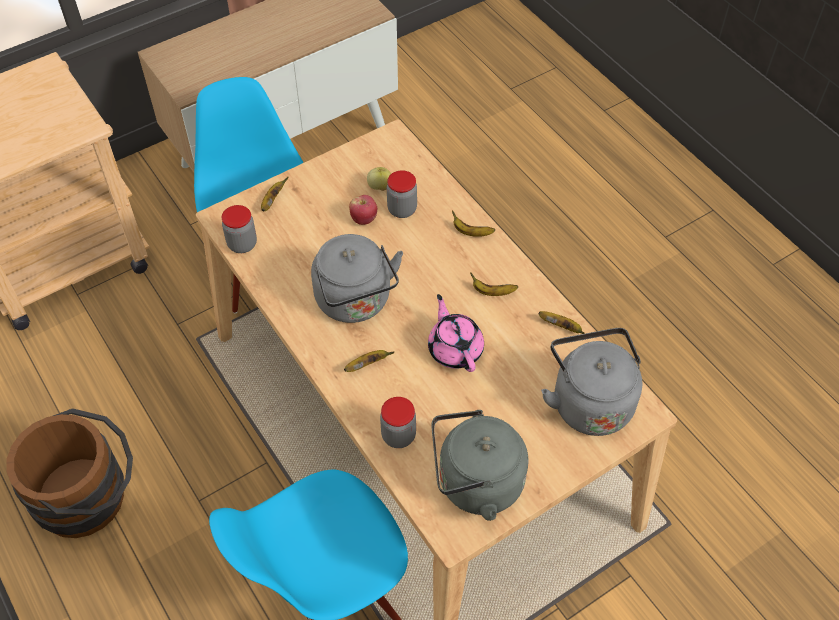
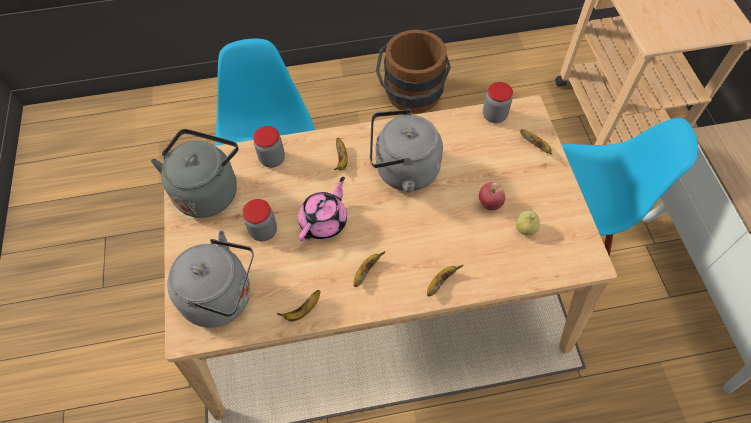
camera: 115 degrees right, 5 degrees up
(402, 209) = (490, 236): jar -> jar (263, 231)
(455, 348) = (324, 221): pink teapot -> pink teapot turned 60 degrees counterclockwise

